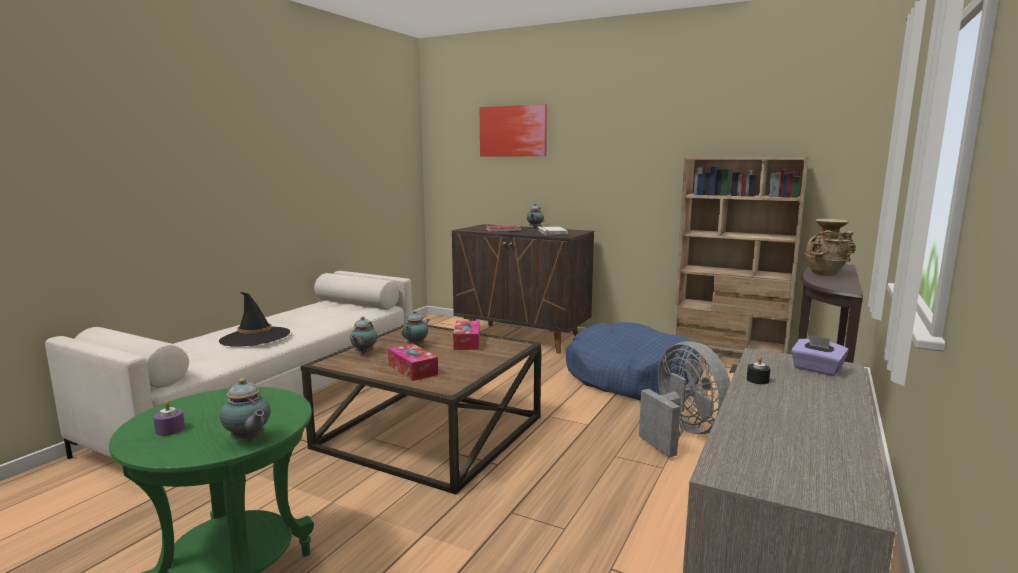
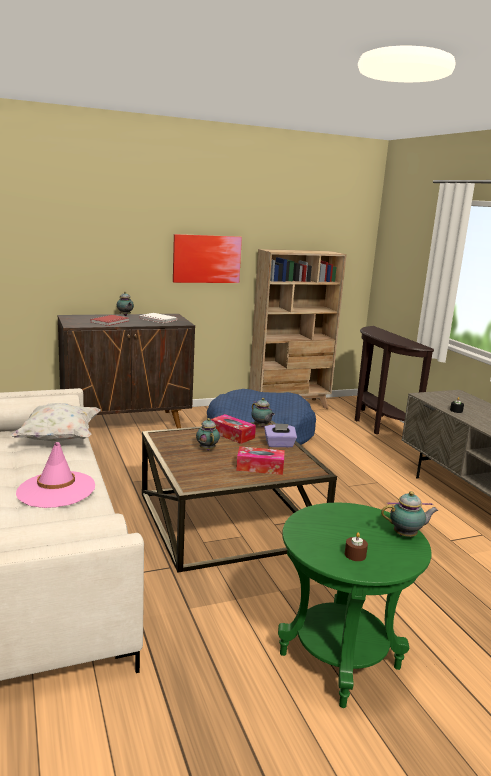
camera: 50 degrees left, 5 degrees up
(170, 429) = (355, 555): purple candle -> brown candle
(255, 337) = (56, 490): black hat -> pink hat
(348, 312) = (58, 438): none -> white pillow
(363, 353) = (191, 468): teapot -> teapot (261, 426)
(513, 131) = (89, 217): picture -> picture (206, 259)
(682, 433) = (349, 459): grey fan -> none
(816, 369) = (457, 397): purple tissue box -> purple tissue box (279, 444)
(826, 274) = (385, 336): beige vase -> none

